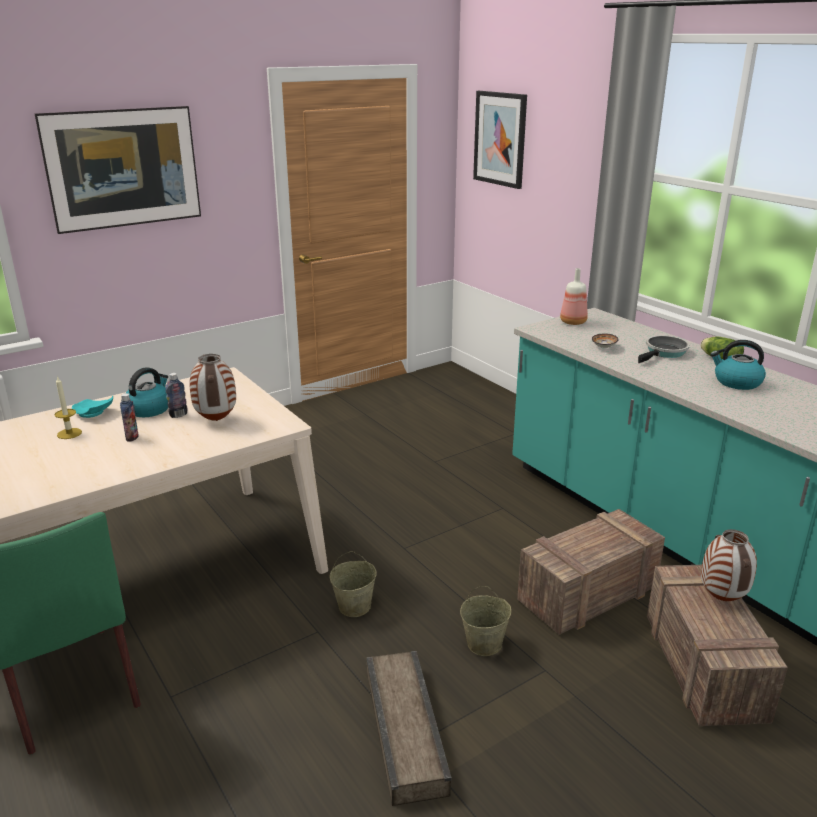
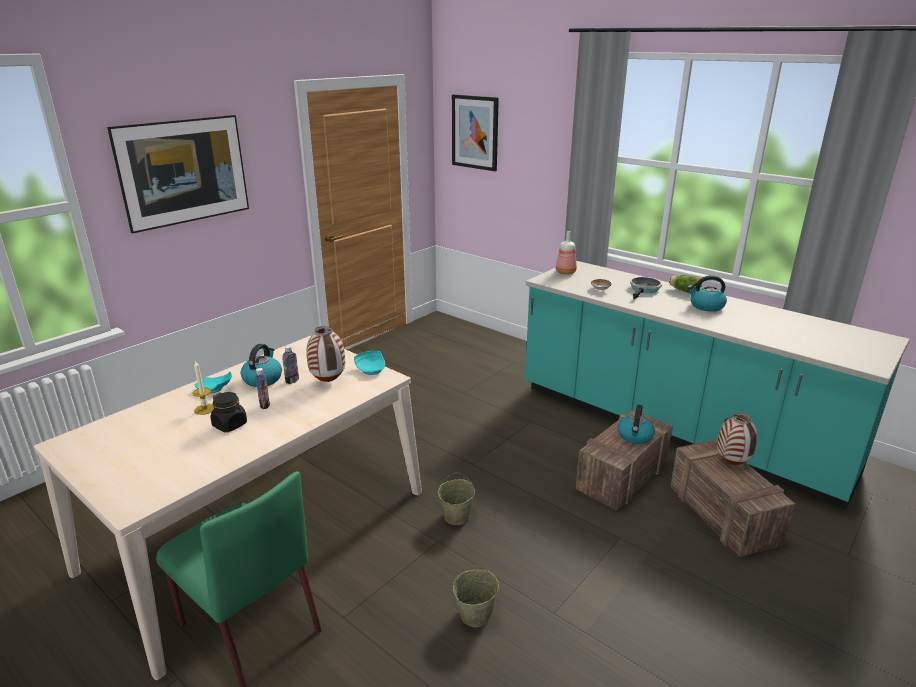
camera: 15 degrees left, 0 degrees up
(83, 454) = (230, 425): none -> black jar
(273, 412) = (371, 369): none -> turquoise plate
(403, 731) = (540, 604): crate -> none
(485, 644) = (567, 527): beige bucket -> beige bucket (476, 614)
(604, 543) = (635, 436): none -> kettle

